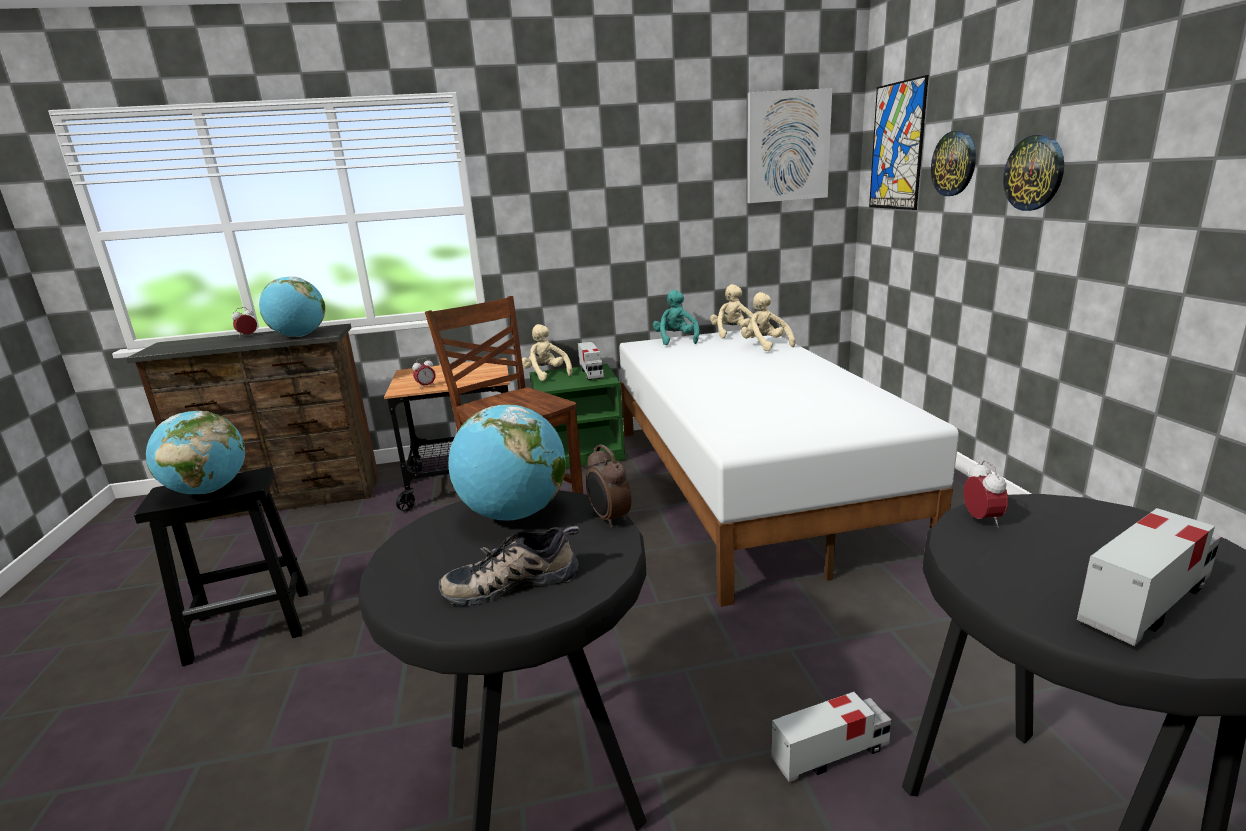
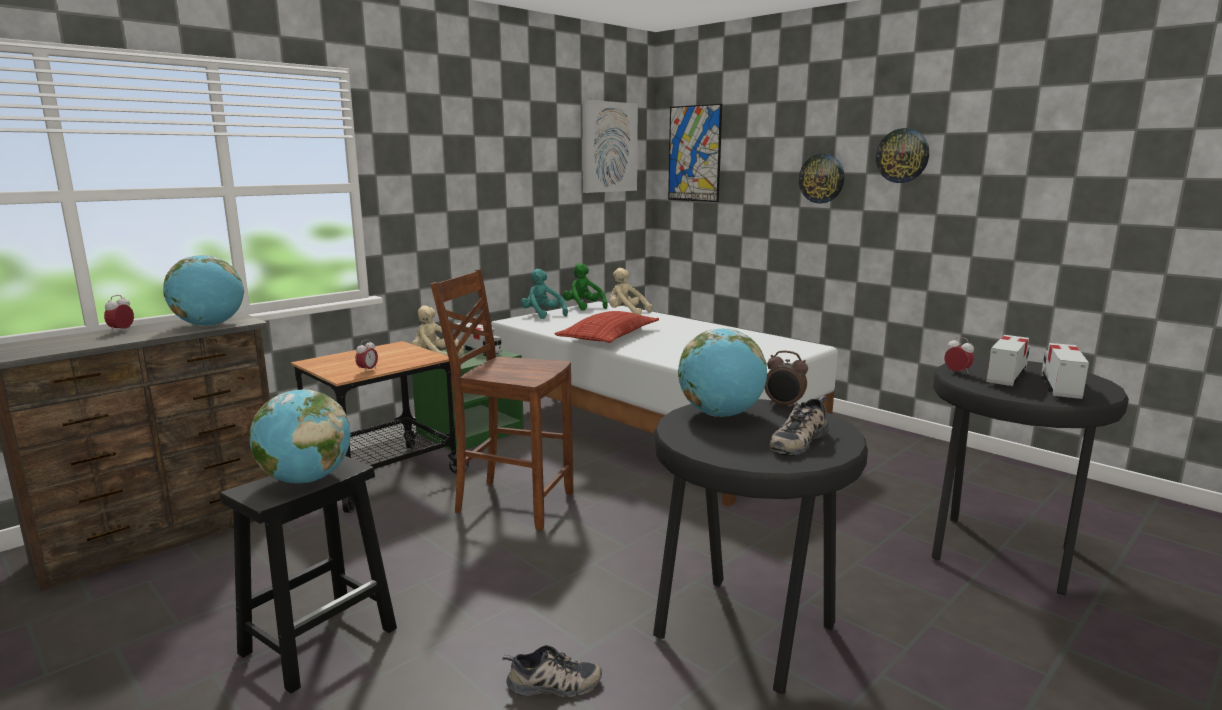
camera: 35 degrees left, 5 degrees down
(321, 752) = (553, 685): none -> shoe
(695, 373) = (609, 336): none -> pillow
(733, 334) = (583, 307): beige plush toy -> green plush toy
(831, 754) = (881, 557): toy truck -> toy truck (1006, 377)
(954, 163) = (752, 169): wall clock -> wall clock (902, 155)

